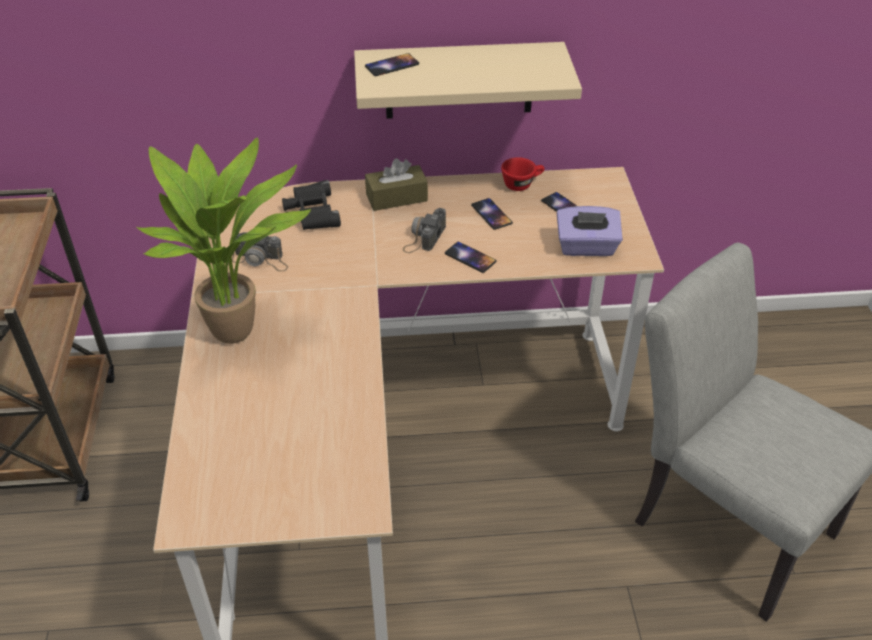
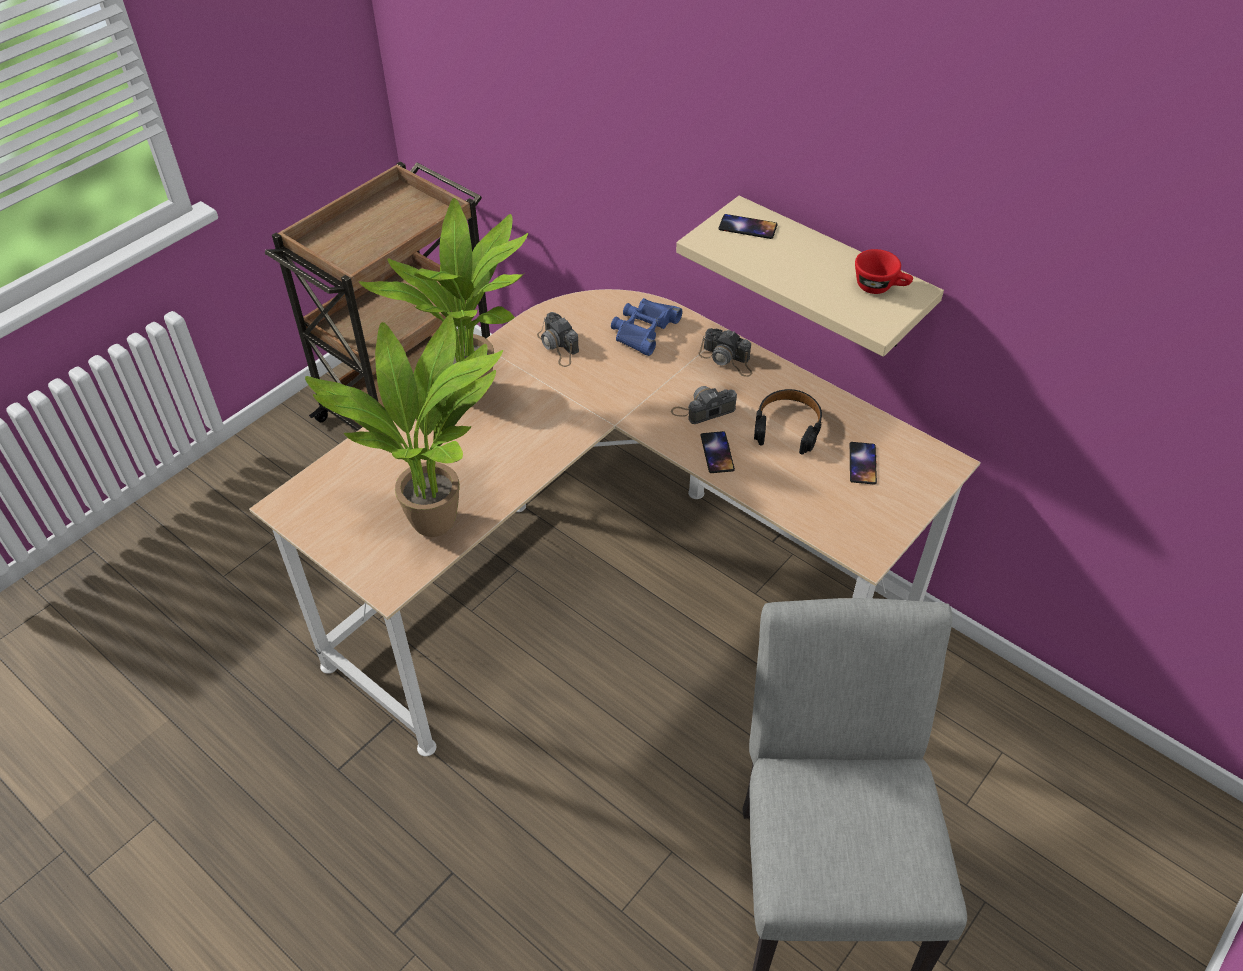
camera: 45 degrees right, 5 degrees up
(311, 212) = (643, 330): black binoculars -> blue binoculars
(333, 435) = (437, 517): none -> potted plant
(396, 197) = (727, 359): brown tissue box -> camera
(491, 214) = (787, 426): phone -> black headphones
(522, 184) = (854, 416): red cup -> red cup (880, 287)
(586, 247) = (830, 513): purple tissue box -> none

